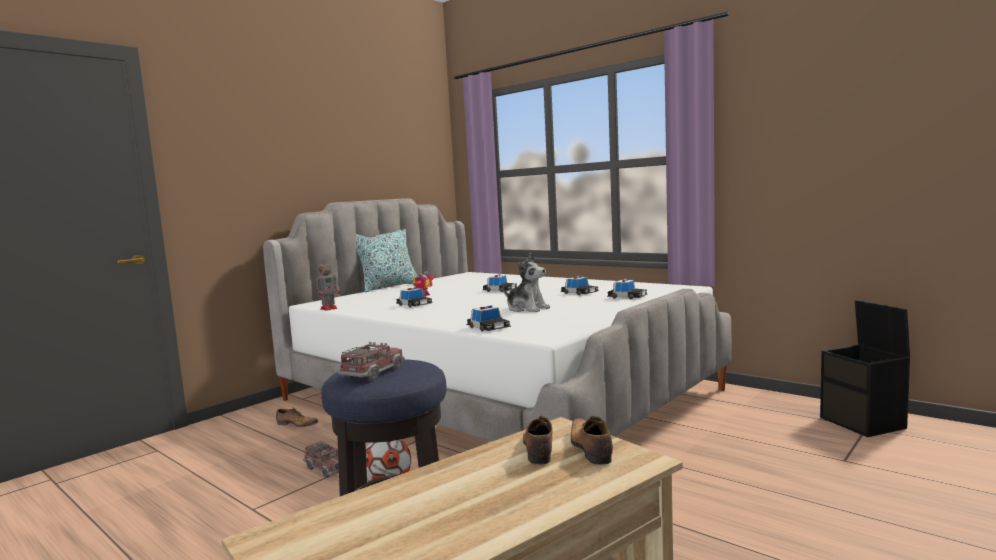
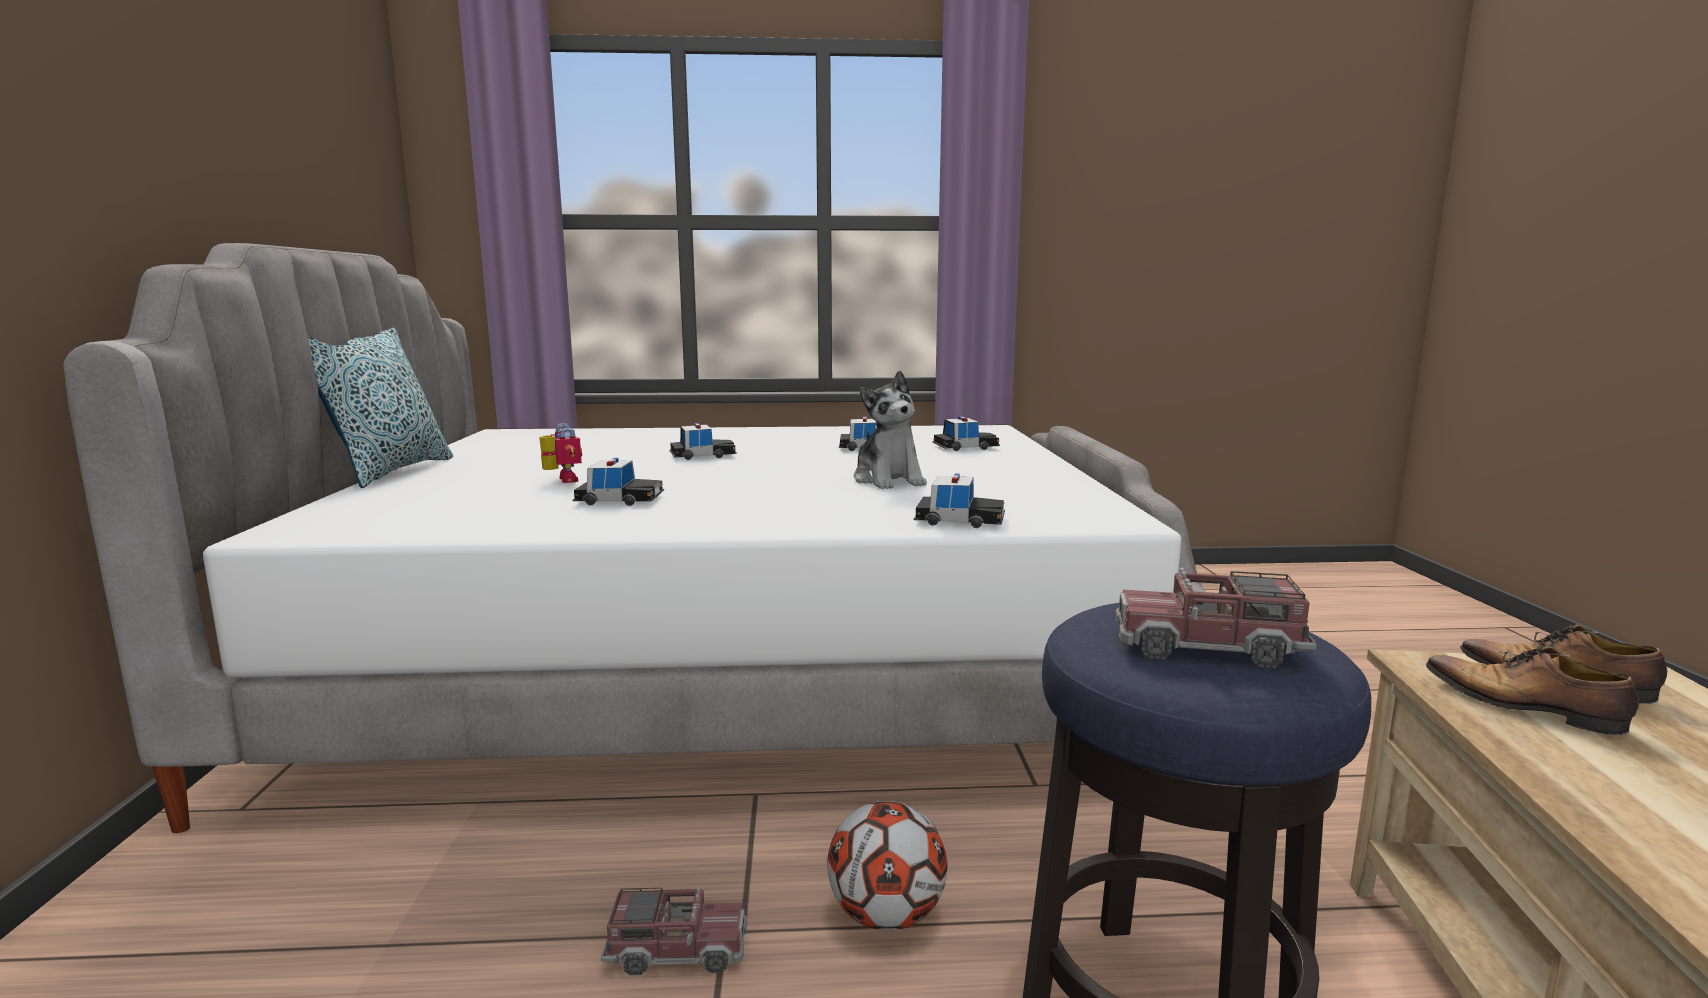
camera: 45 degrees left, 5 degrees up
(297, 424) = (361, 881): shoe -> none
(329, 308) = (399, 535): toy robot -> none
(373, 373) = (1207, 647): toy truck -> toy truck turned 60 degrees counterclockwise
(527, 309) = (888, 480): plush toy -> plush toy turned 75 degrees clockwise
(864, 423) = (1217, 584): black storage box -> none

